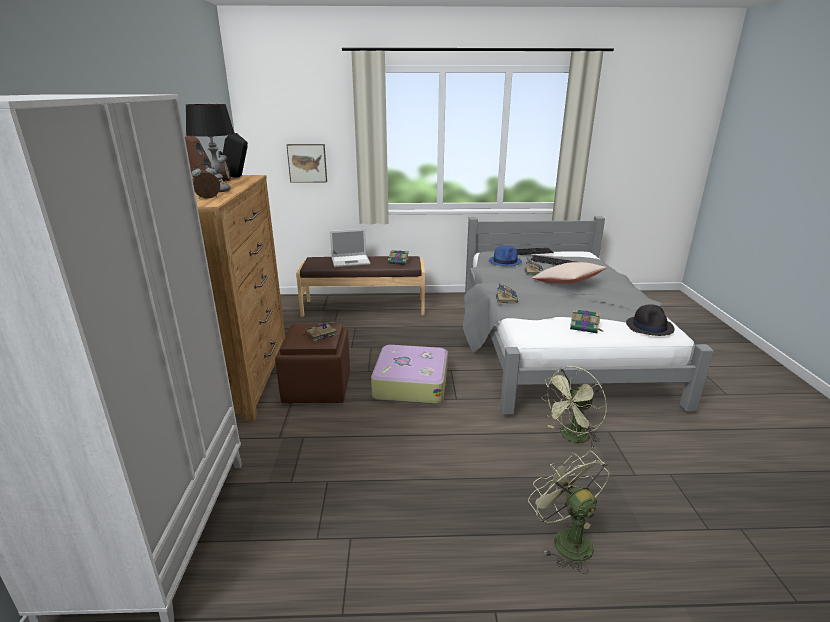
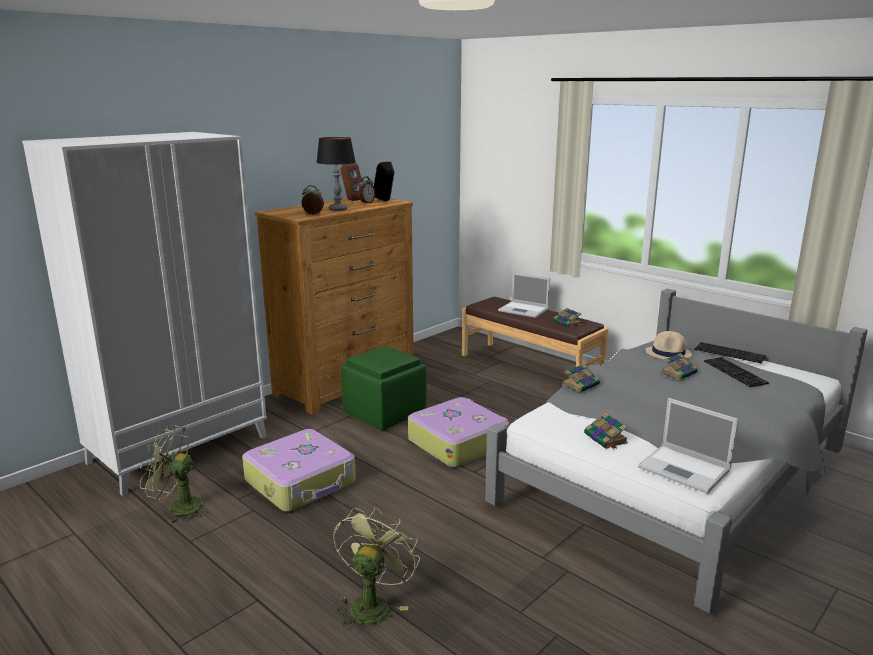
camera: 45 degrees right, 5 degrees down
(307, 163) = (514, 196): picture -> none
(317, 387) = (384, 413): brown ottoman -> green ottoman
(320, 334) = (385, 358): book -> none
(349, 484) = (301, 482): none -> suitcase
(505, 261) = (668, 353): blue hat -> beige hat
(567, 283) = (691, 395): beige pillow -> none
(571, 437) = (519, 553): green fan -> green fan (178, 507)
(649, 326) = (685, 469): black hat -> laptop

